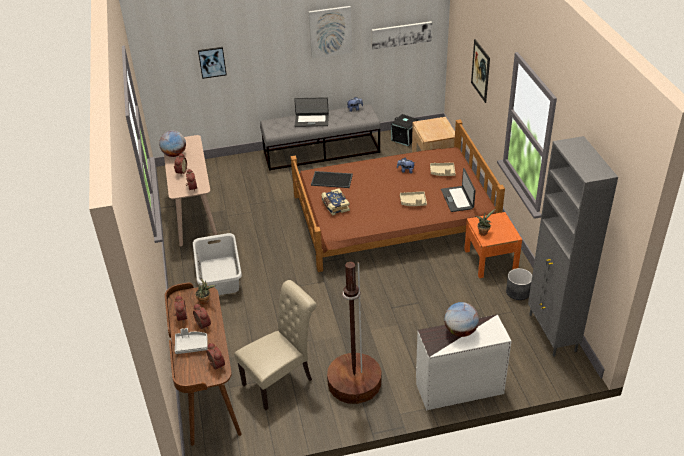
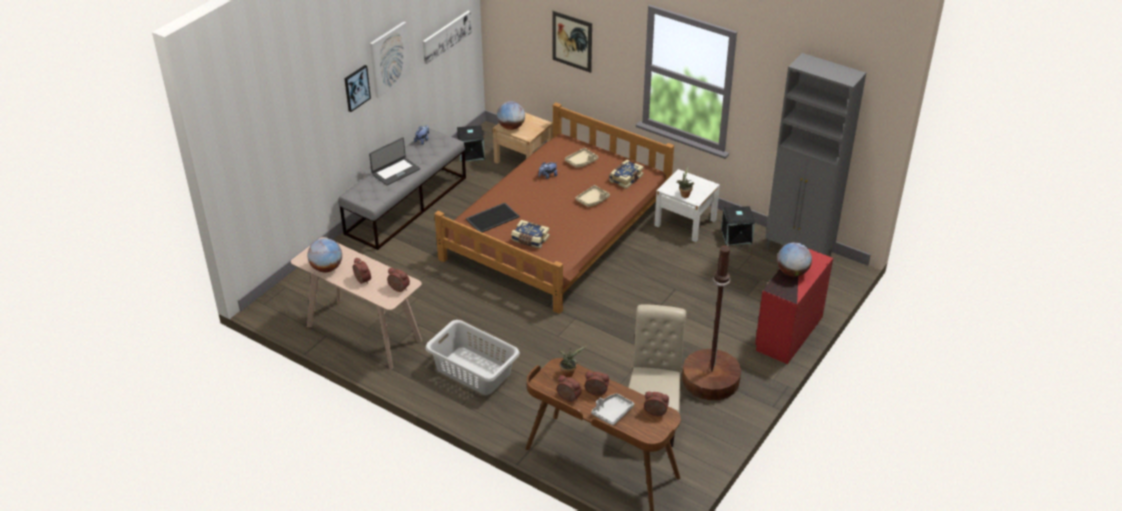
camera: 45 degrees left, 0 degrees up
(212, 62) = (288, 145): picture -> picture (356, 88)
(425, 126) = (511, 127): none -> globe
(457, 199) = (625, 178): laptop -> book
(458, 388) = (788, 333): white dresser -> red dresser
(490, 260) = (685, 222): orange nightstand -> white nightstand
(518, 292) = (737, 236): grey planter -> black storage box

